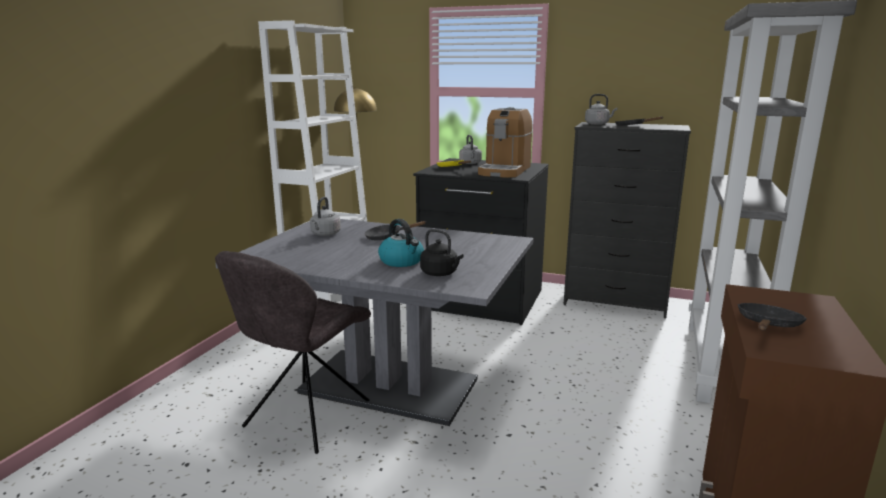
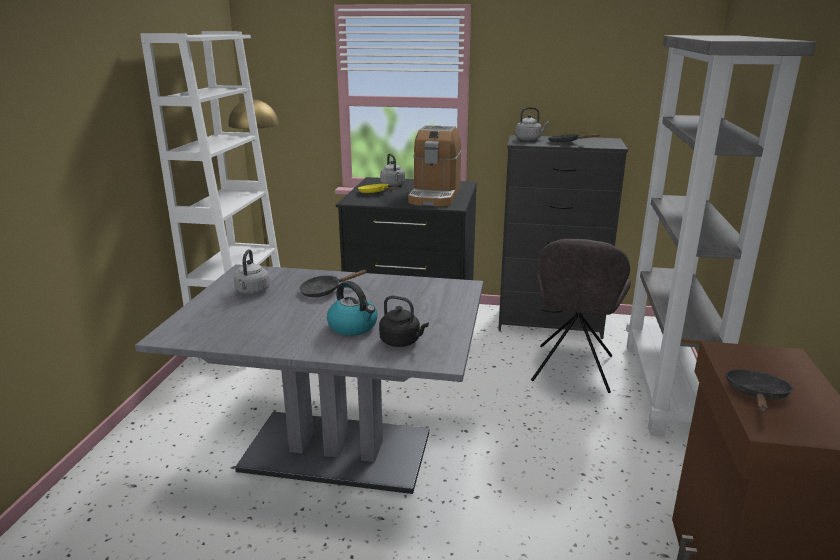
camera: 10 degrees left, 5 degrees up
(306, 418) = (253, 503): grey chair -> grey chair (572, 370)

